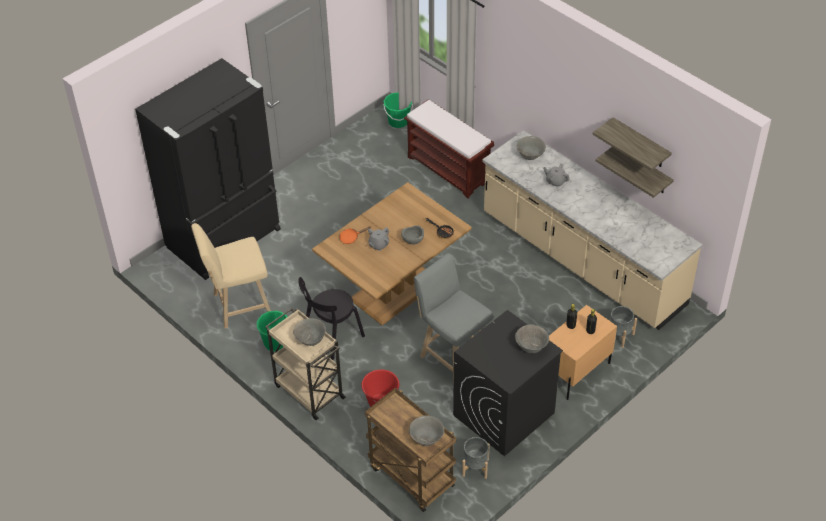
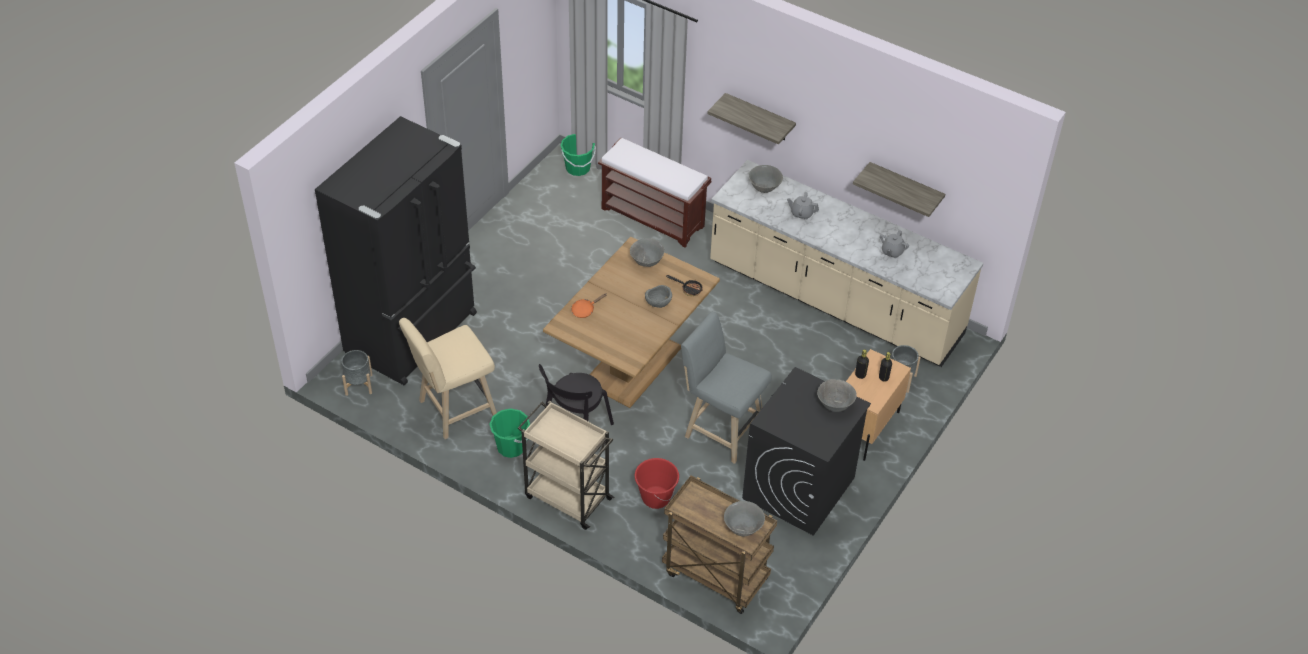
camera: 15 degrees left, 0 degrees up
(310, 340) = (575, 436): grey bowl -> grey bowl (647, 262)
(378, 245) = (619, 314): grey teapot -> grey teapot (892, 252)
(475, 467) = (785, 553): grey planter -> grey planter (359, 384)
(640, 143) = (902, 158): shelf -> shelf (759, 118)

